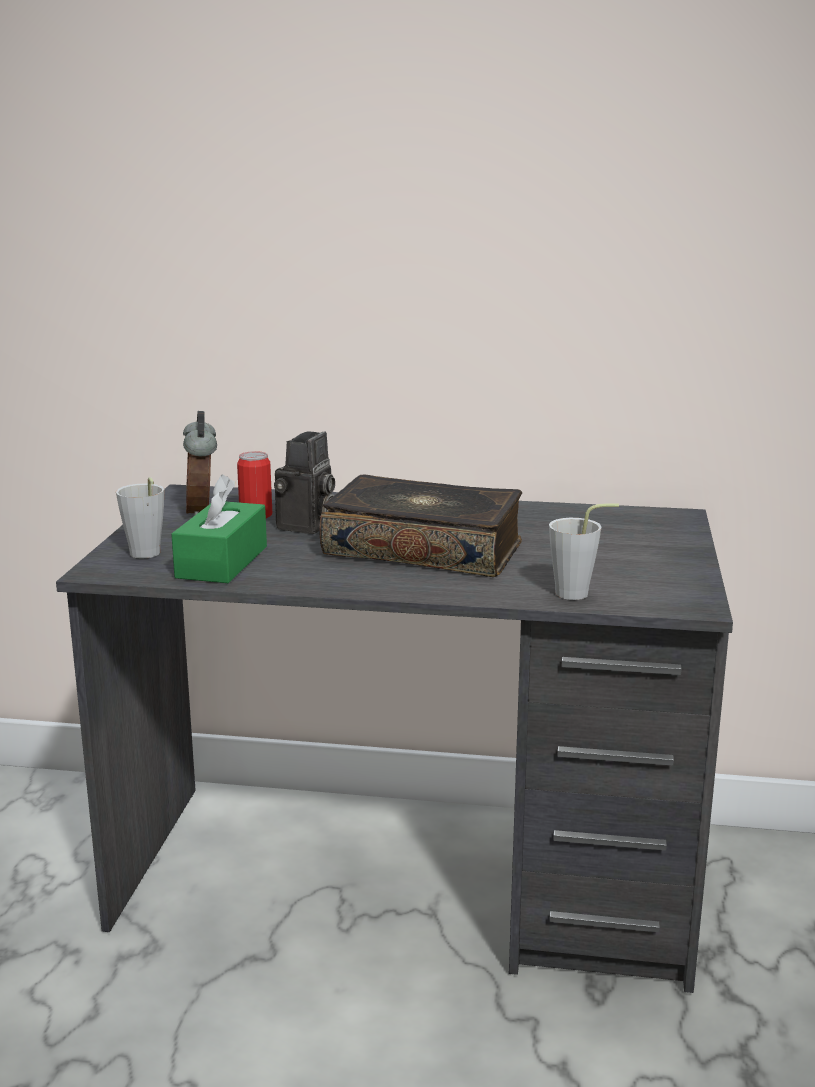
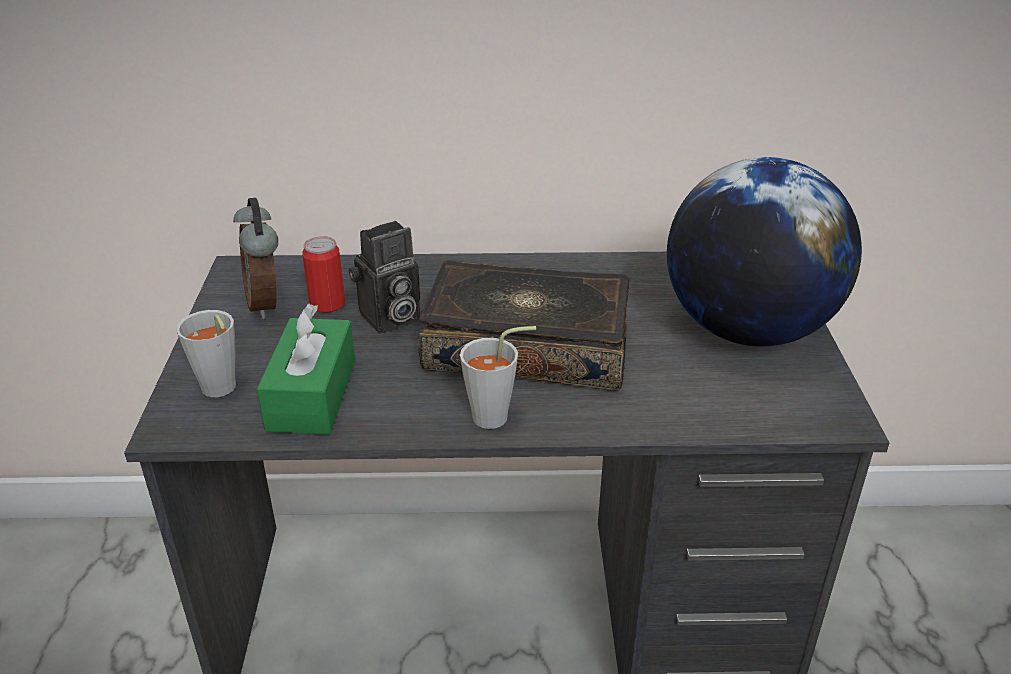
camera: 10 degrees left, 15 degrees up
(306, 526) = (389, 319): camera -> camera turned 45 degrees clockwise
(579, 594) = (717, 411): grey cup -> grey cup (498, 417)
(636, 552) = (747, 330): none -> globe

